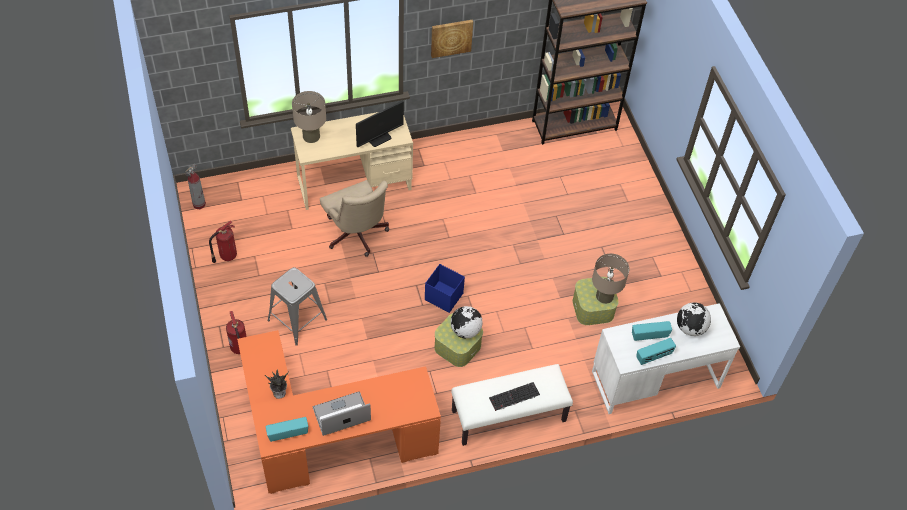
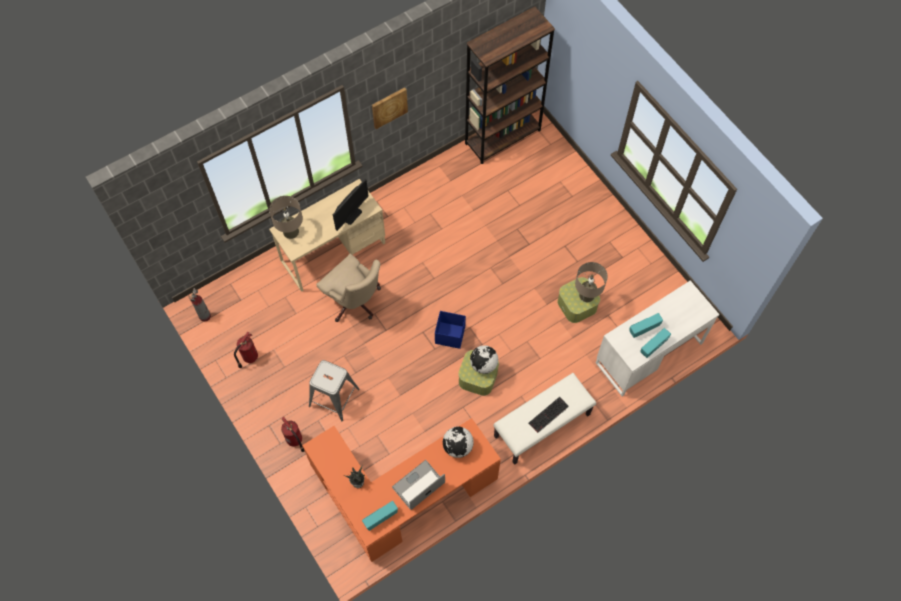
camera: 15 degrees left, 10 degrees up
(690, 328) = (674, 311): globe -> globe (457, 447)

